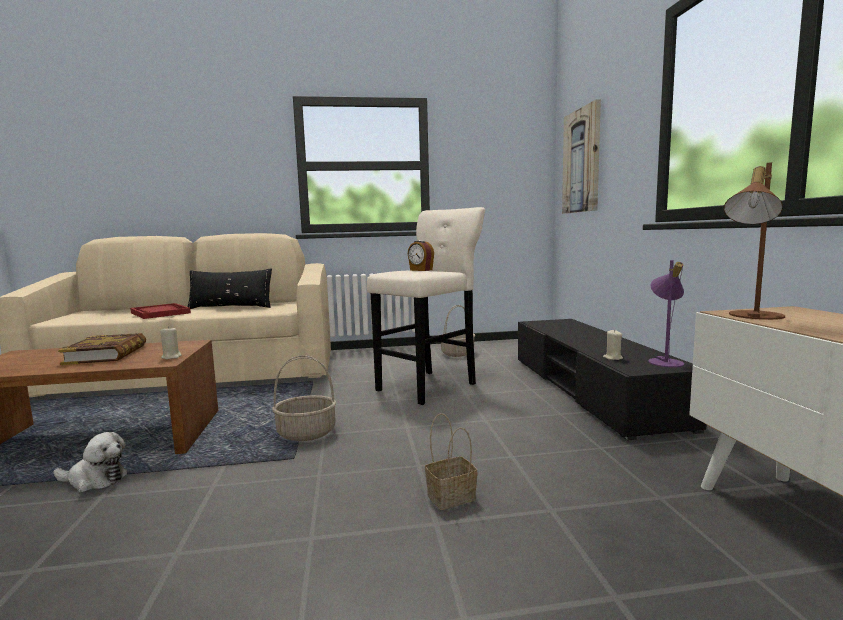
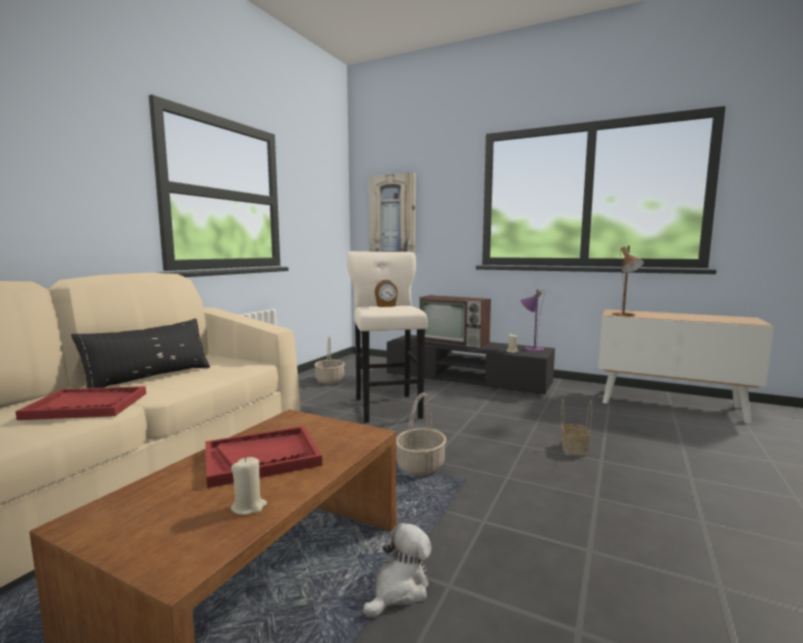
camera: 55 degrees left, 0 degrees up
(107, 354) = (262, 457): book -> red tray
(171, 357) = (351, 429): beige candle -> beige candle (249, 507)
(588, 334) = (455, 342): none -> television

